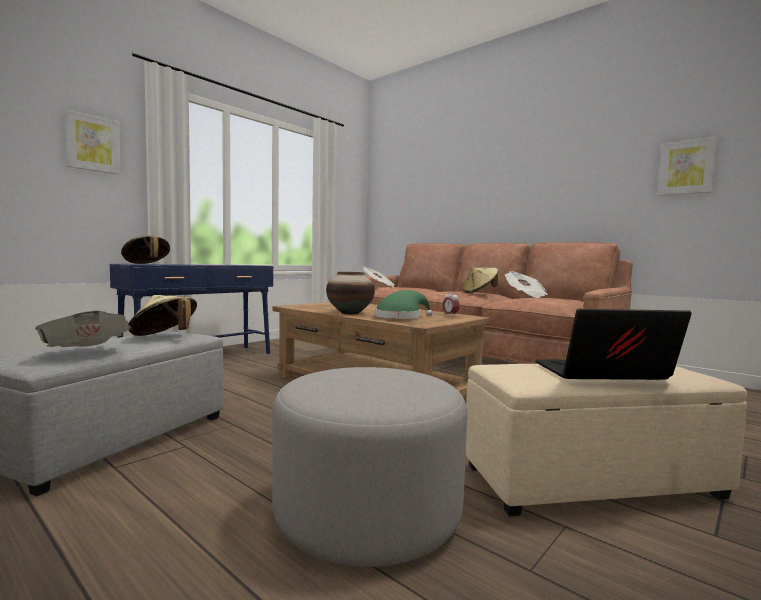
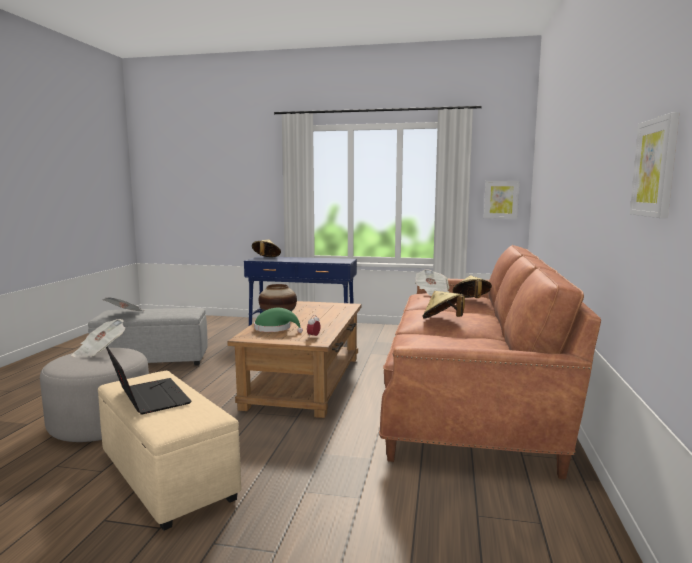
camera: 60 degrees right, 5 degrees up
(93, 143) = (258, 177): picture -> picture (501, 199)
(164, 337) = (174, 312): beige hat -> beige hat (471, 300)
(525, 296) = (453, 335): newspaper -> newspaper (99, 351)

